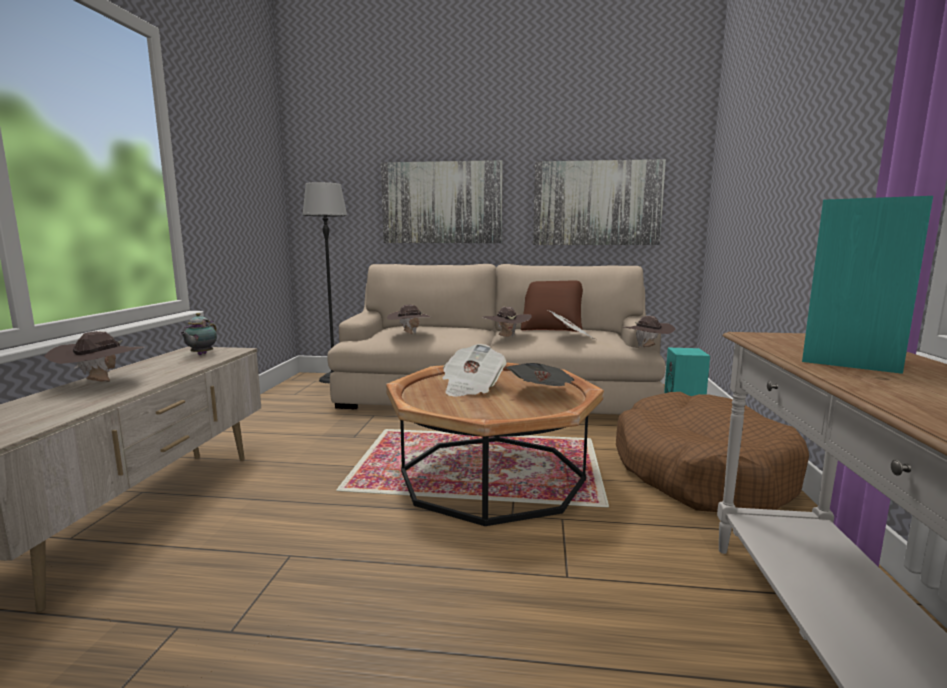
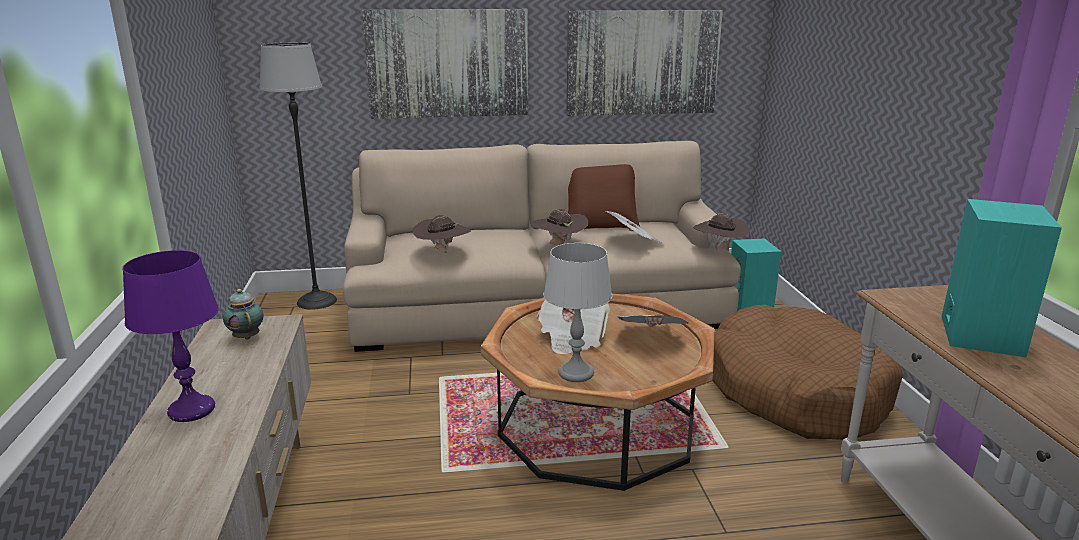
camera: 15 degrees left, 10 degrees up
(102, 383) = (191, 410): brown hat -> purple table lamp
(201, 354) = (246, 336): teapot -> teapot turned 150 degrees clockwise
(453, 408) = (576, 373): none -> grey table lamp

